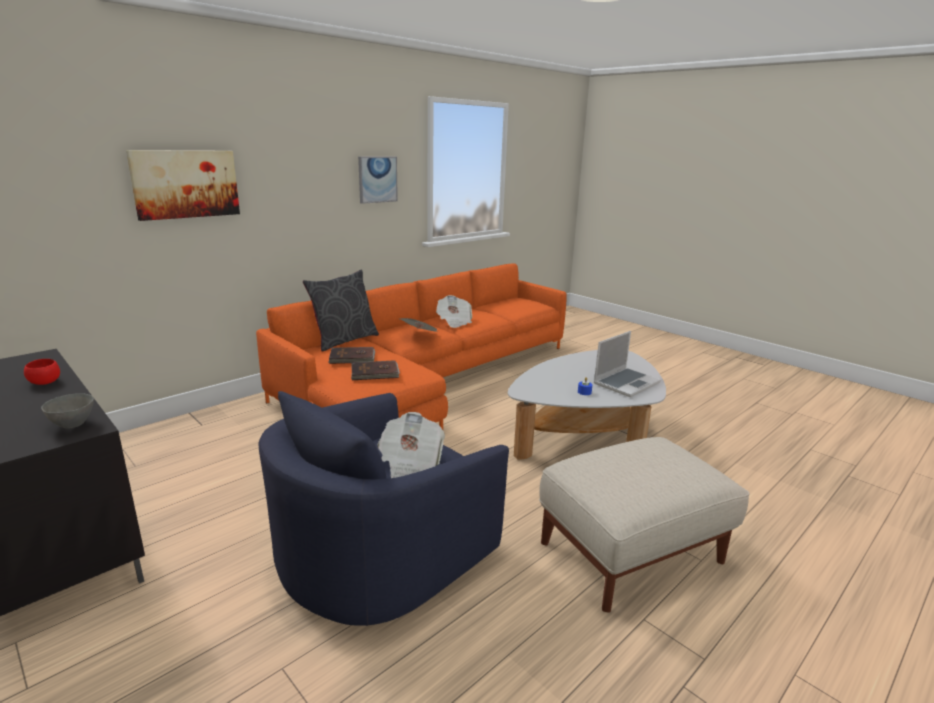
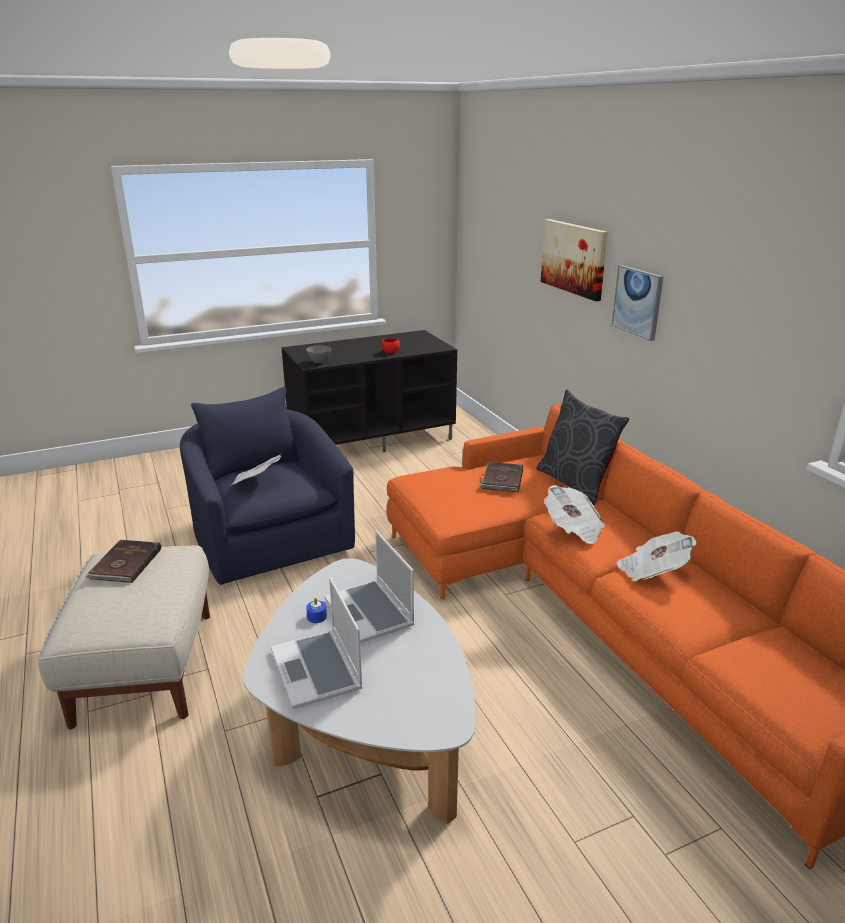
camera: 110 degrees right, 5 degrees up
(375, 373) = (451, 487): brown book -> brown book (125, 564)
(377, 179) = (757, 313): picture -> picture (637, 302)
(562, 378) = (370, 613): none -> laptop

